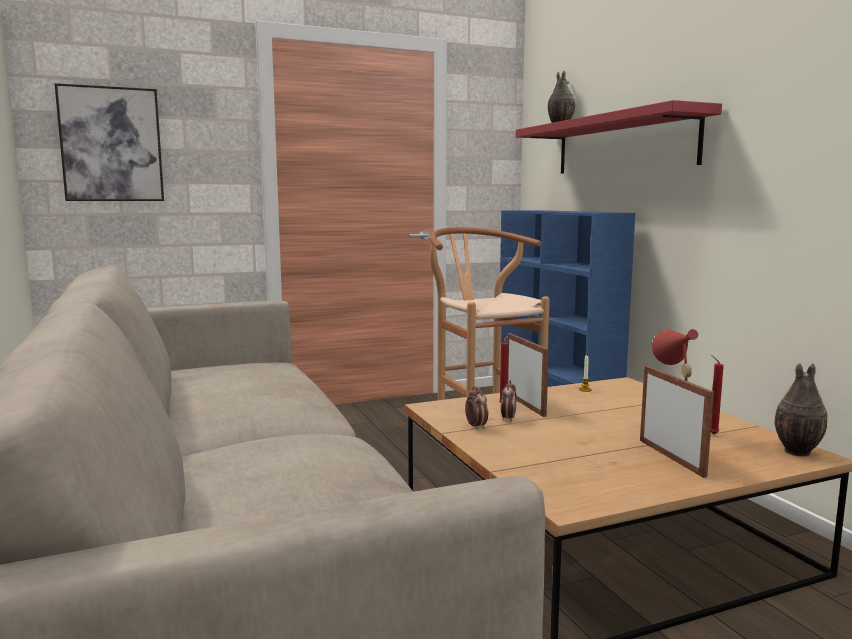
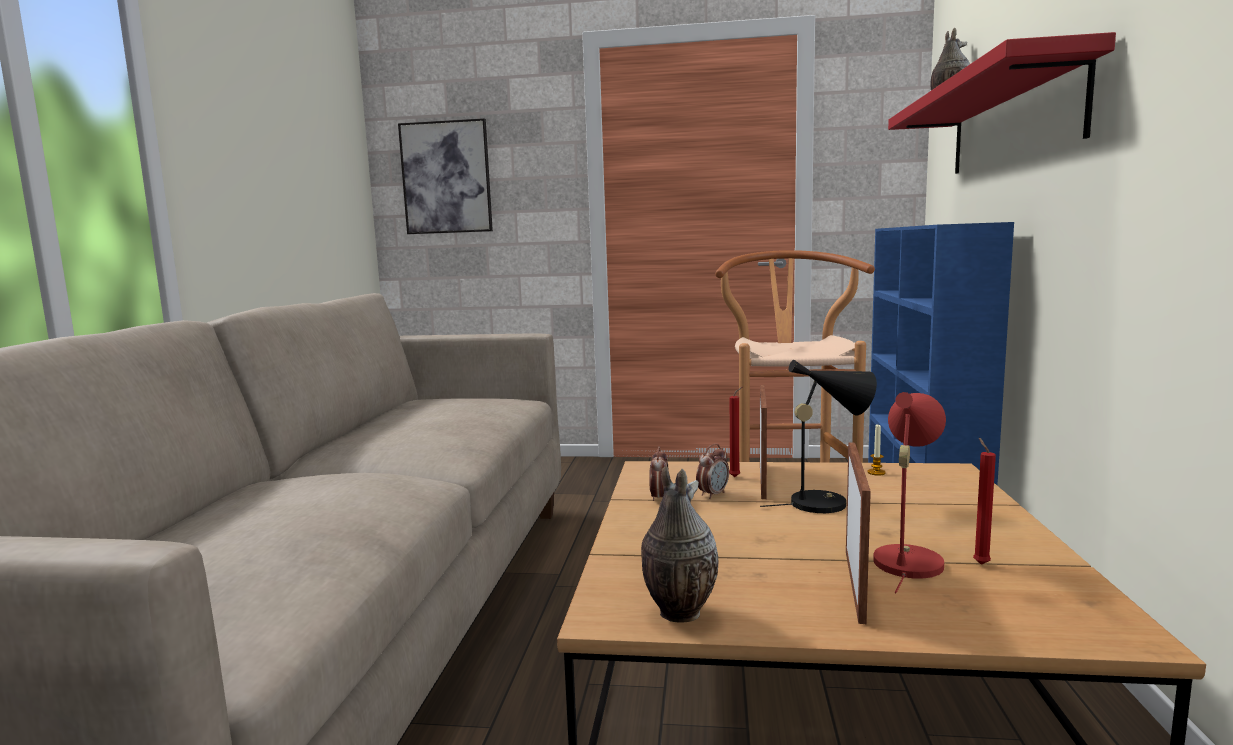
camera: 30 degrees right, 0 degrees up
(584, 413) = (825, 502): none -> black table lamp
(796, 452) = (1094, 621): vase -> vase (677, 613)

